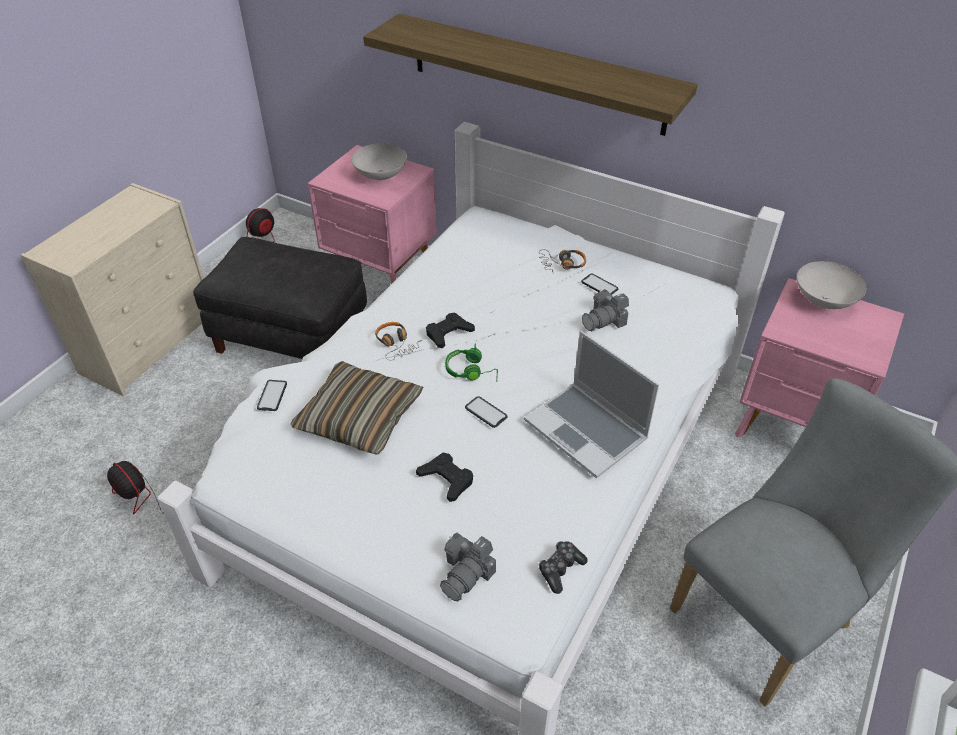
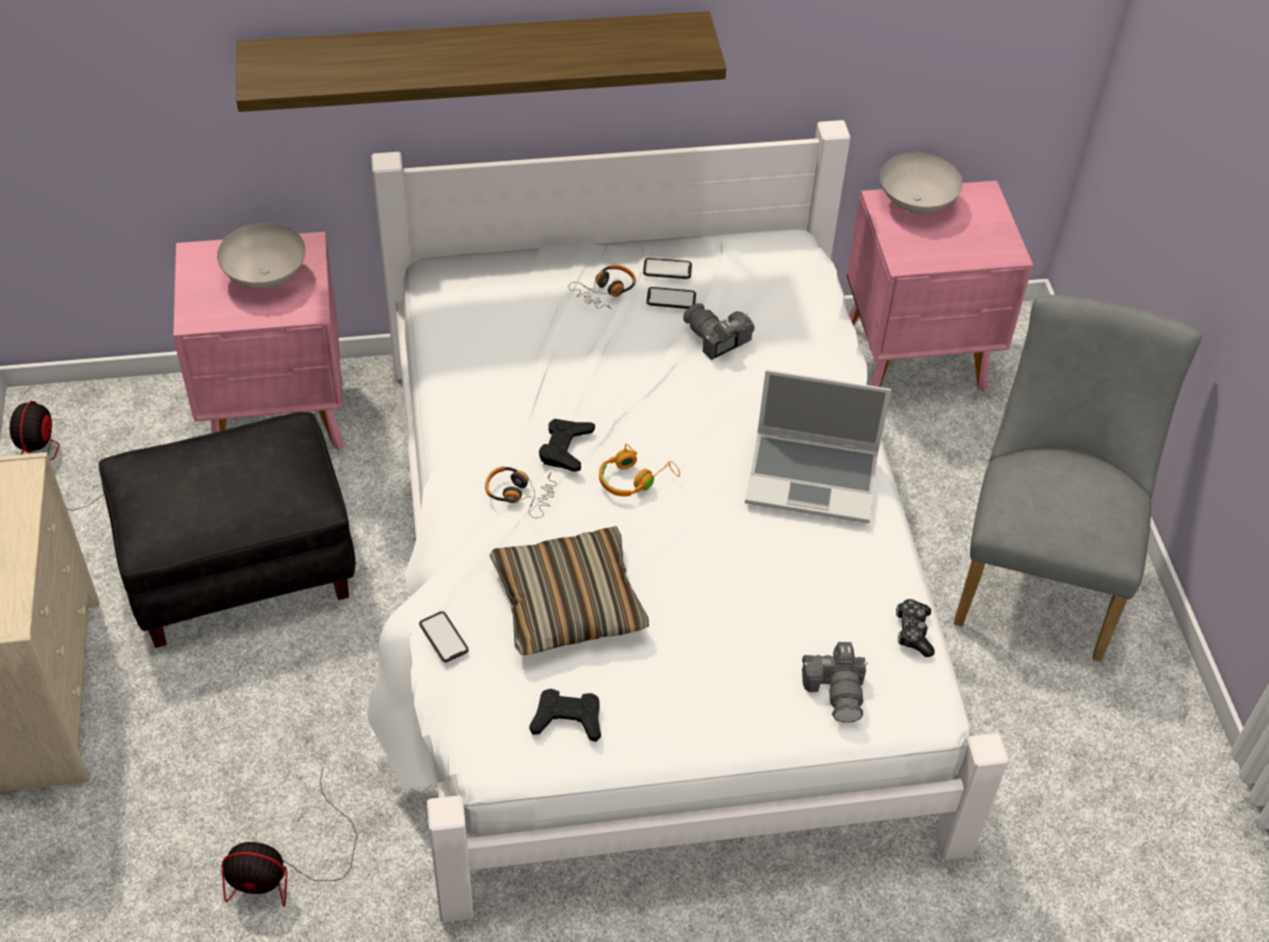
camera: 40 degrees left, 5 degrees up
(446, 479) = (728, 612): black game controller -> black game controller (567, 719)
(471, 371) = (634, 479): green headphones -> orange headphones
(486, 412) = (697, 517): phone -> phone (667, 269)
(605, 320) = (716, 339): camera -> camera turned 120 degrees clockwise

